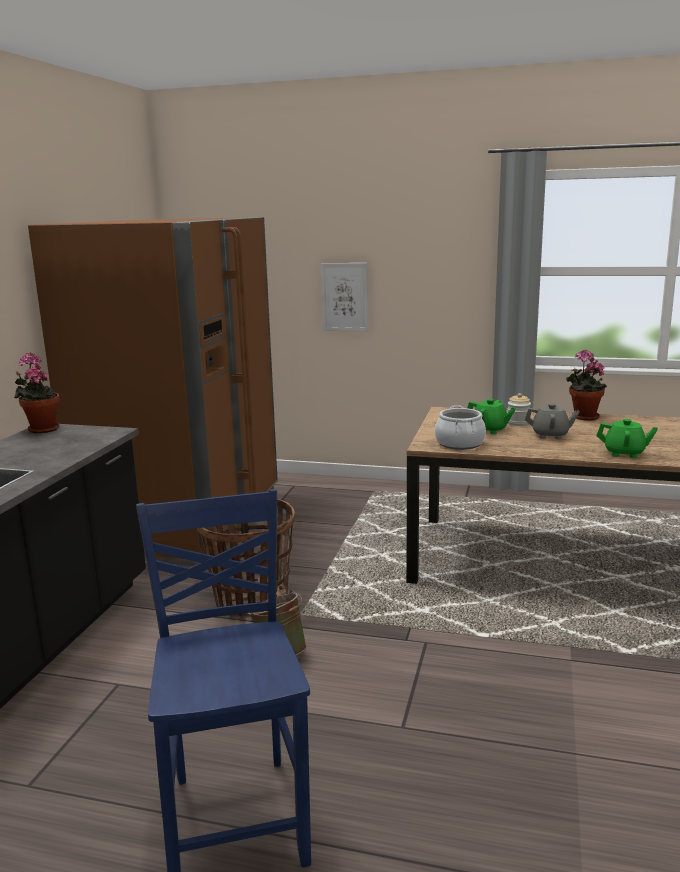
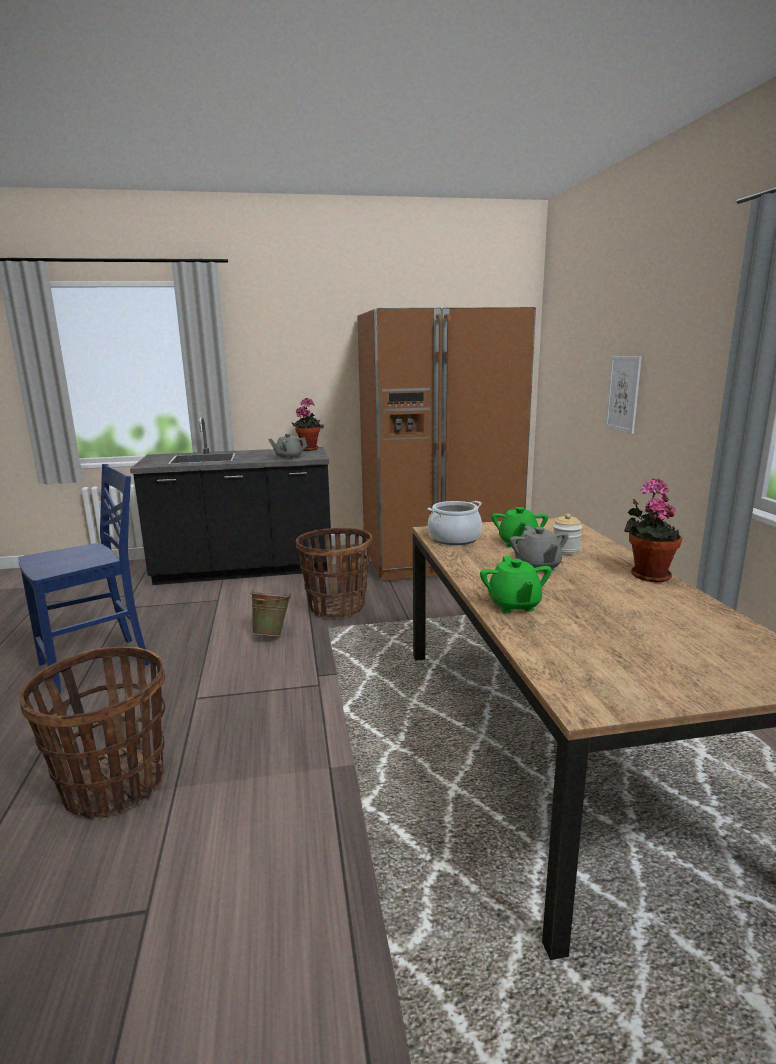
camera: 65 degrees right, 0 degrees up
(86, 442) = (288, 457): none -> grey teapot
(561, 799) = (114, 786): none -> basket

